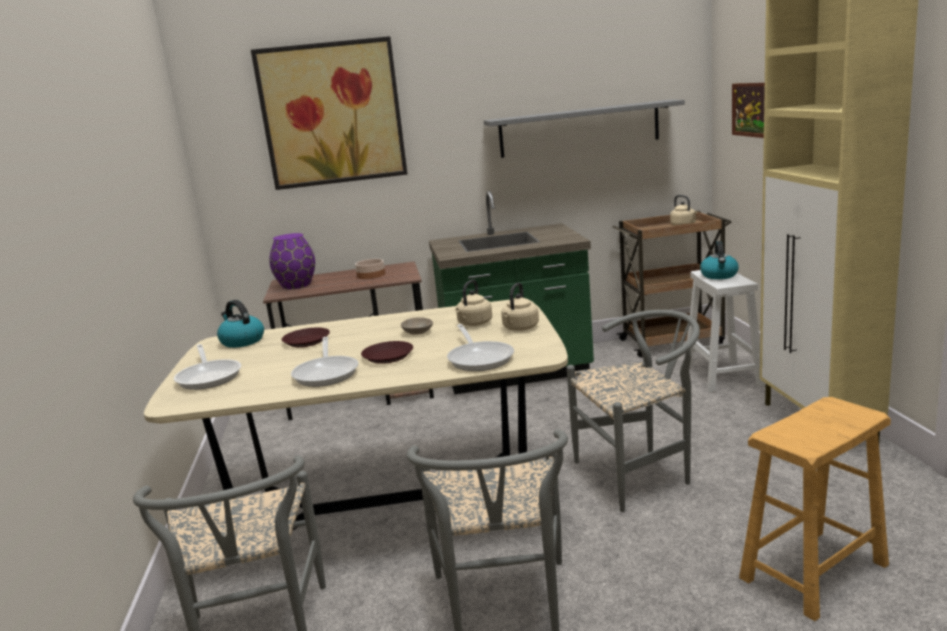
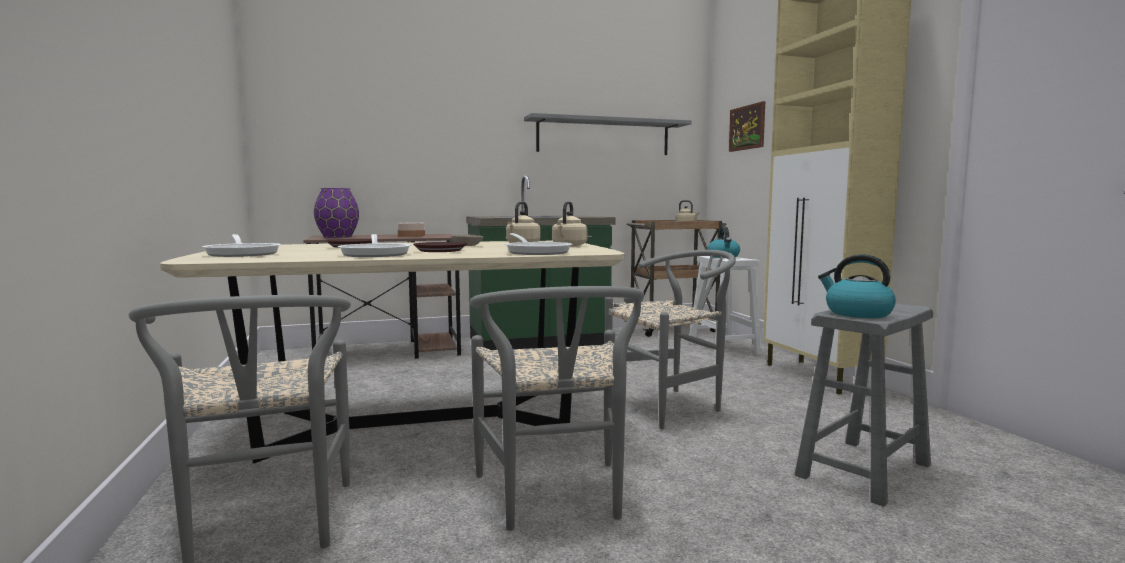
camera: 10 degrees left, 10 degrees down
(242, 341) = (281, 246): kettle -> kettle (857, 313)
(332, 114) = (389, 90): picture -> none
(814, 572) = (864, 470): brown stool -> grey stool

